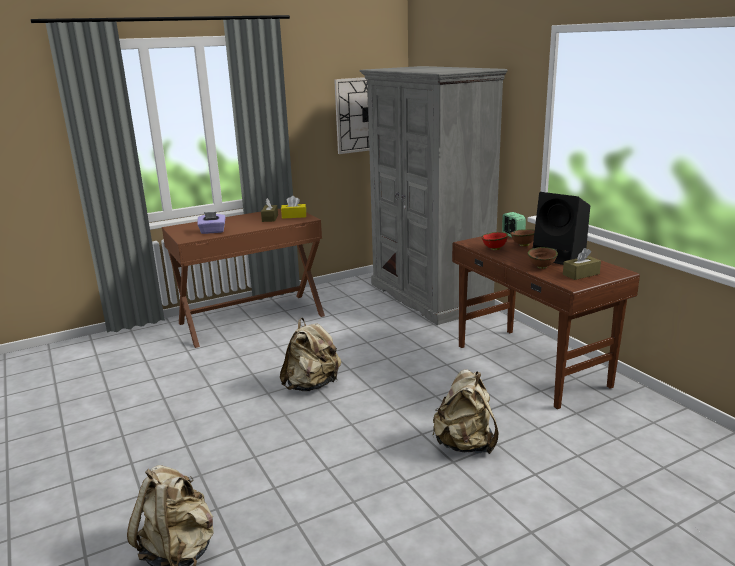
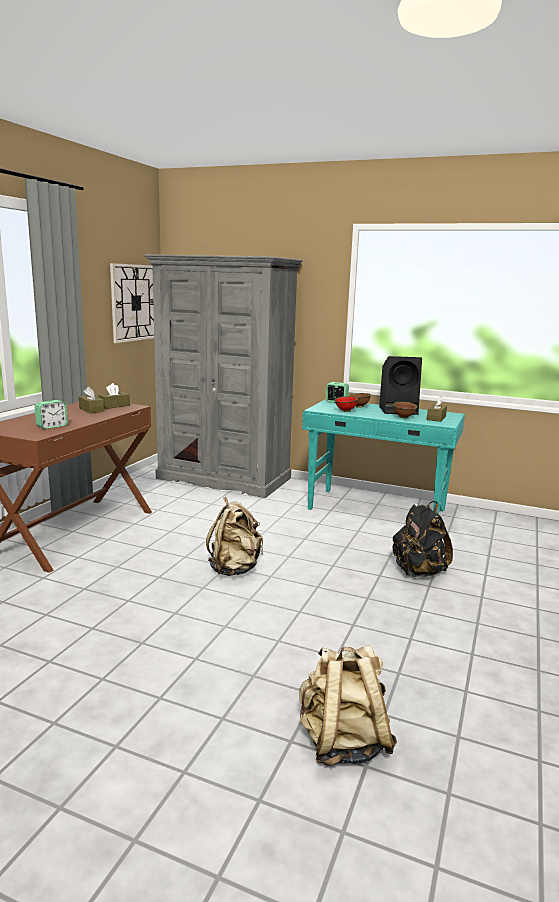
camera: 40 degrees left, 5 degrees down
(212, 231) = (52, 426): purple tissue box -> alarm clock
(294, 216) = (114, 406): yellow tissue box -> brown tissue box
(465, 444) = (418, 572): beige backpack -> black backpack
(531, 366) = (377, 510): brown console table -> turquoise console table

